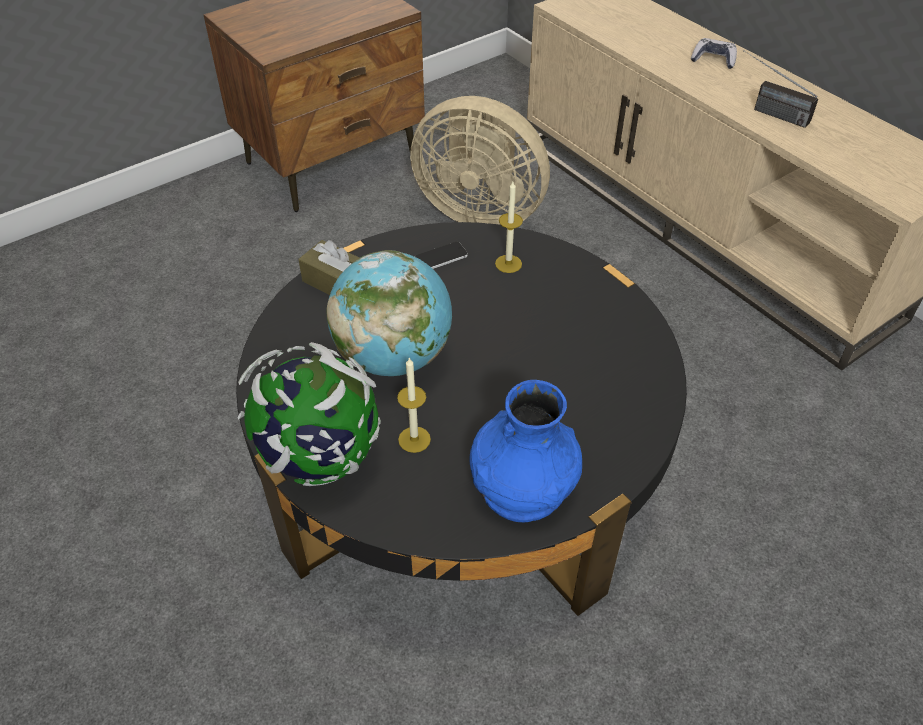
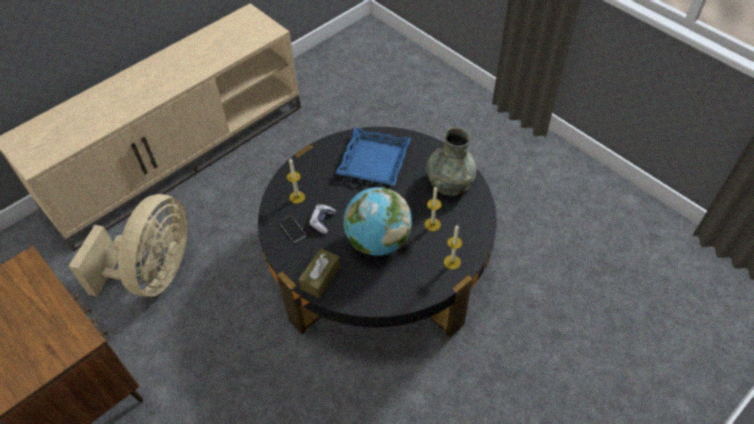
camera: 95 degrees left, 5 degrees up
(319, 458) = (452, 262): globe -> candle
(522, 484) = (450, 181): blue vase -> grey vase
(586, 368) = (374, 161): none -> blue tray
(713, 60) = (127, 88): game controller -> game controller (322, 221)
(767, 111) = (189, 70): radio -> none

